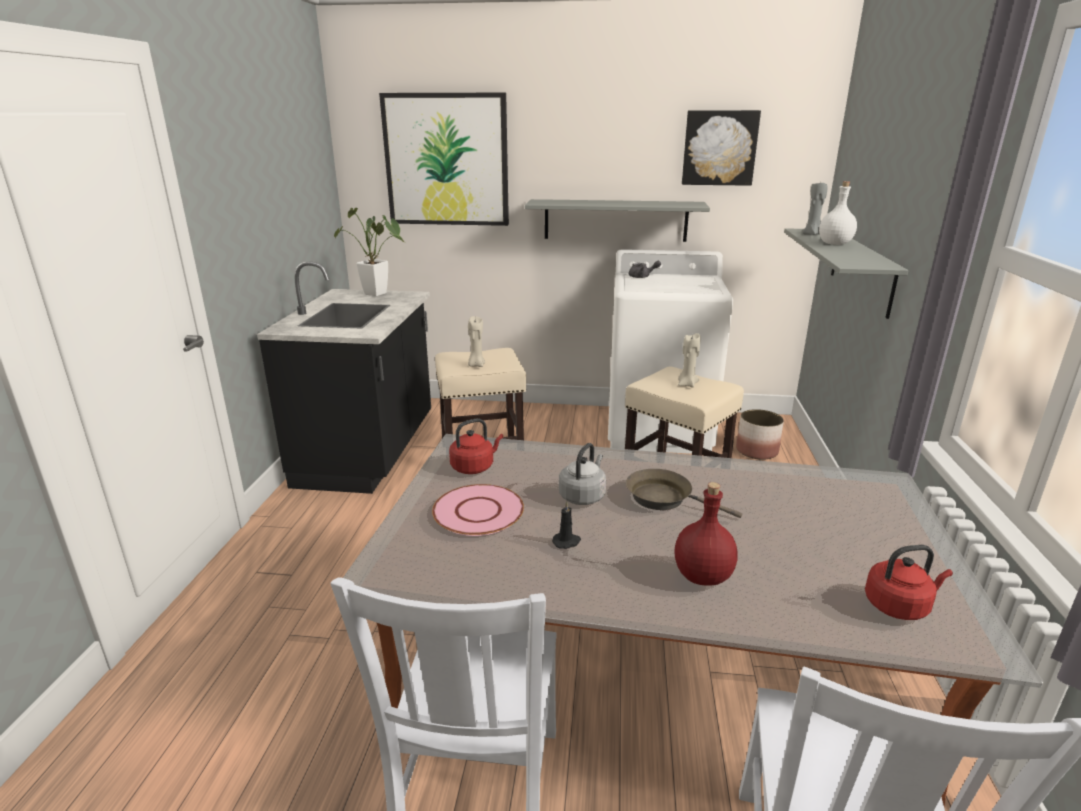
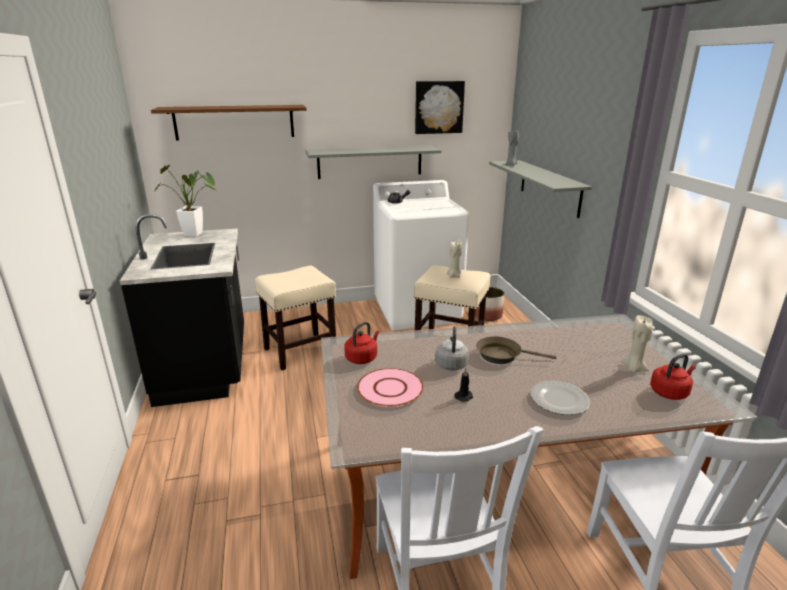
camera: 20 degrees left, 0 degrees up
(446, 160) = (234, 122): picture -> brown shelf
(476, 365) = (295, 282): beige candle -> beige candle (633, 368)
(703, 575) = (559, 399): red bottle -> plate
(835, 244) = (532, 171): white bottle -> none

